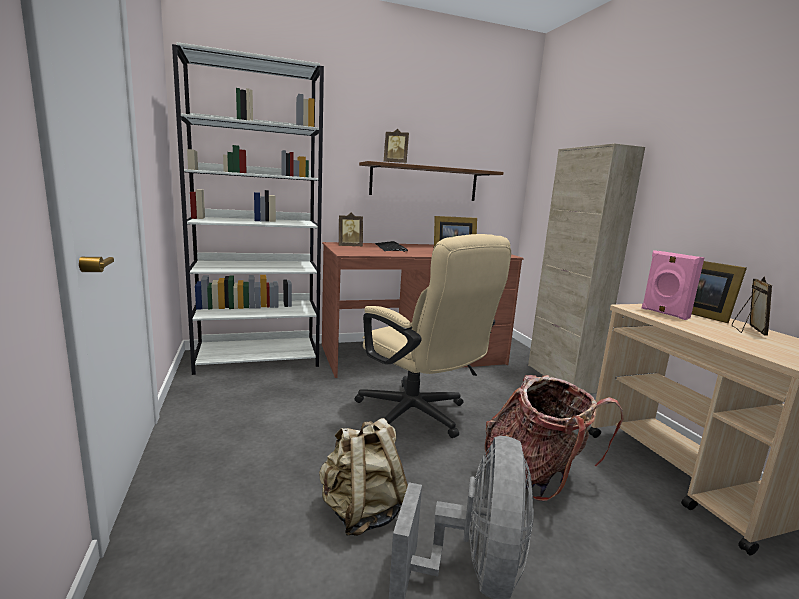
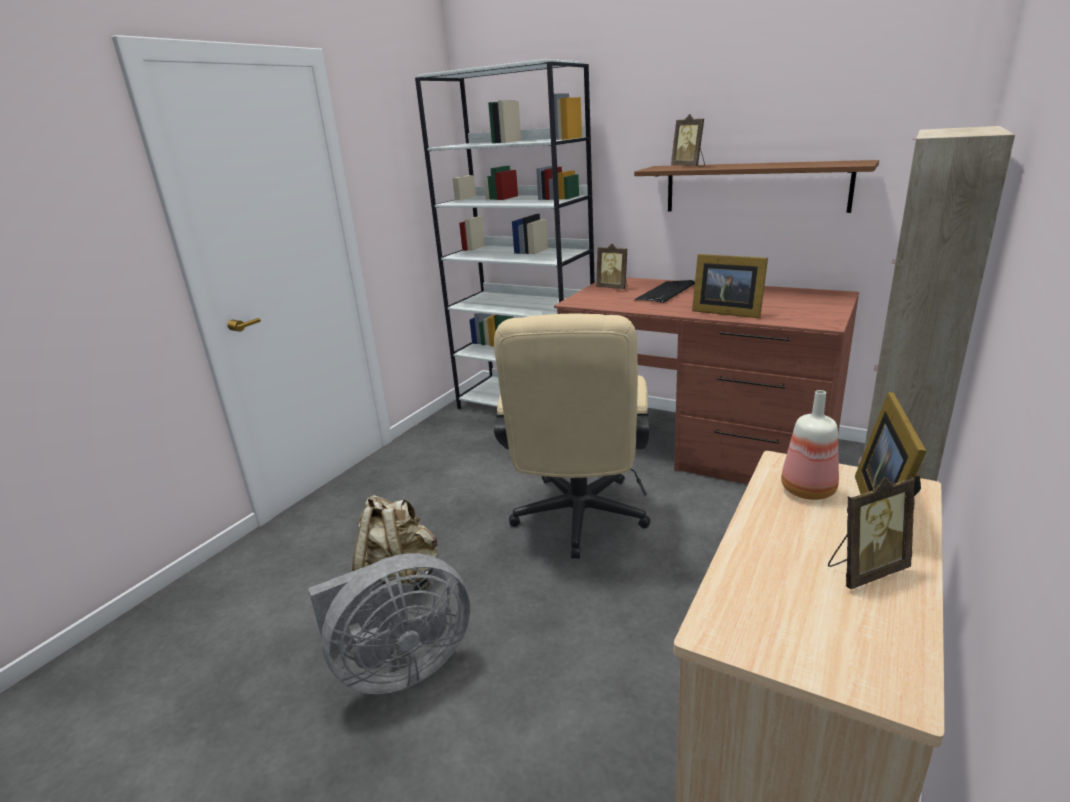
camera: 50 degrees right, 10 degrees up
(536, 476) = (589, 639): backpack -> none
(664, 313) = (809, 491): pink speaker -> bottle

